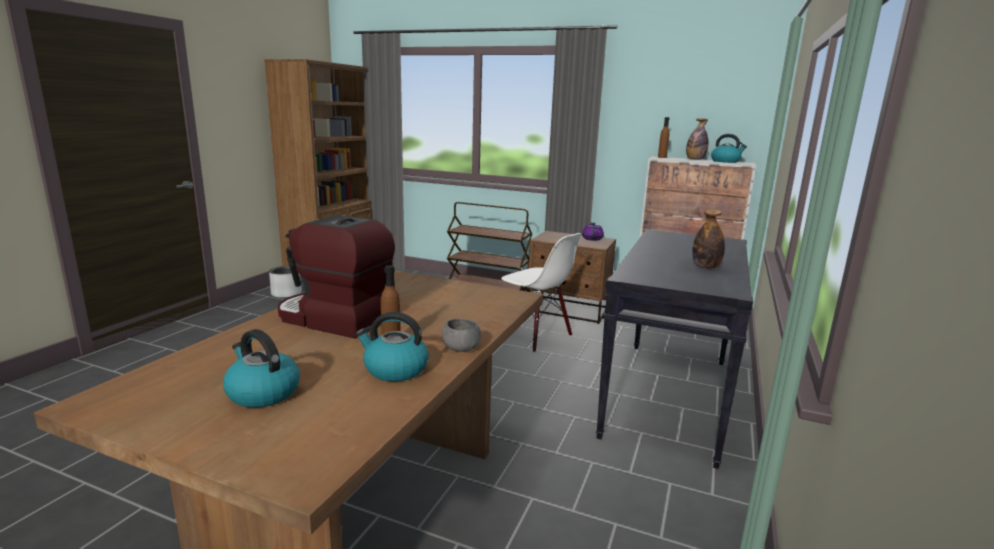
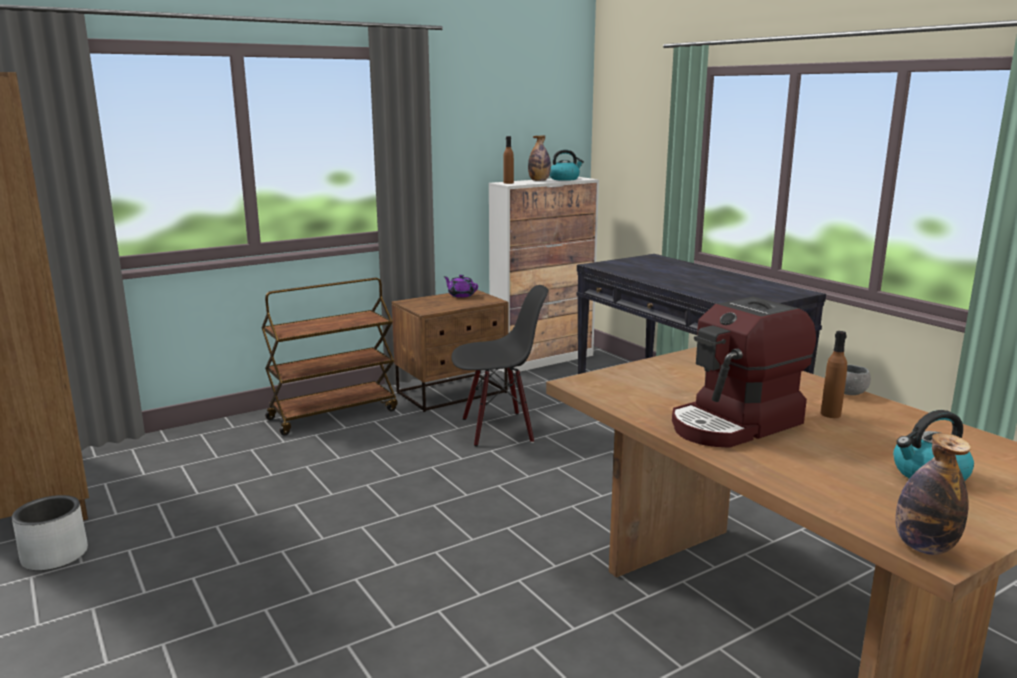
camera: 55 degrees left, 0 degrees up
(395, 369) = (889, 421): kettle -> none
(536, 337) = (498, 429): white chair -> black chair
(705, 267) = (728, 281): bottle -> bottle (924, 547)

